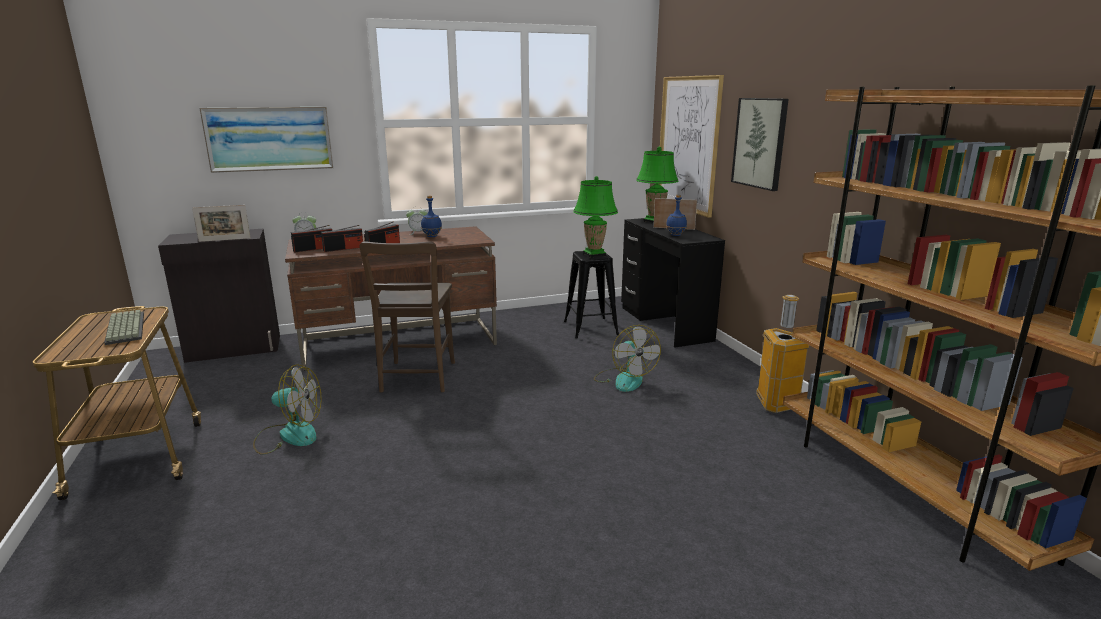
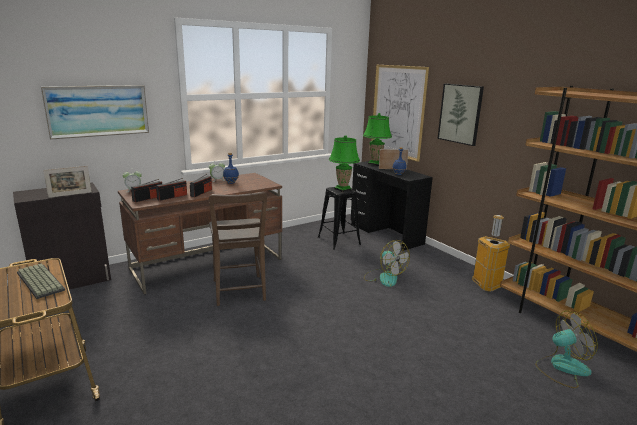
camera: 15 degrees left, 0 degrees up
(289, 435) = (167, 350): fan -> fan (562, 367)

